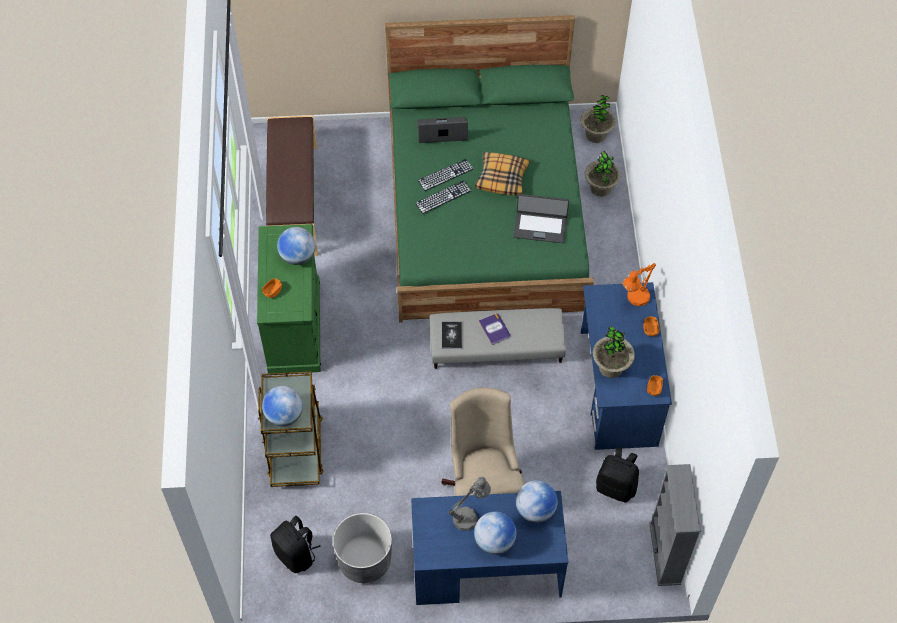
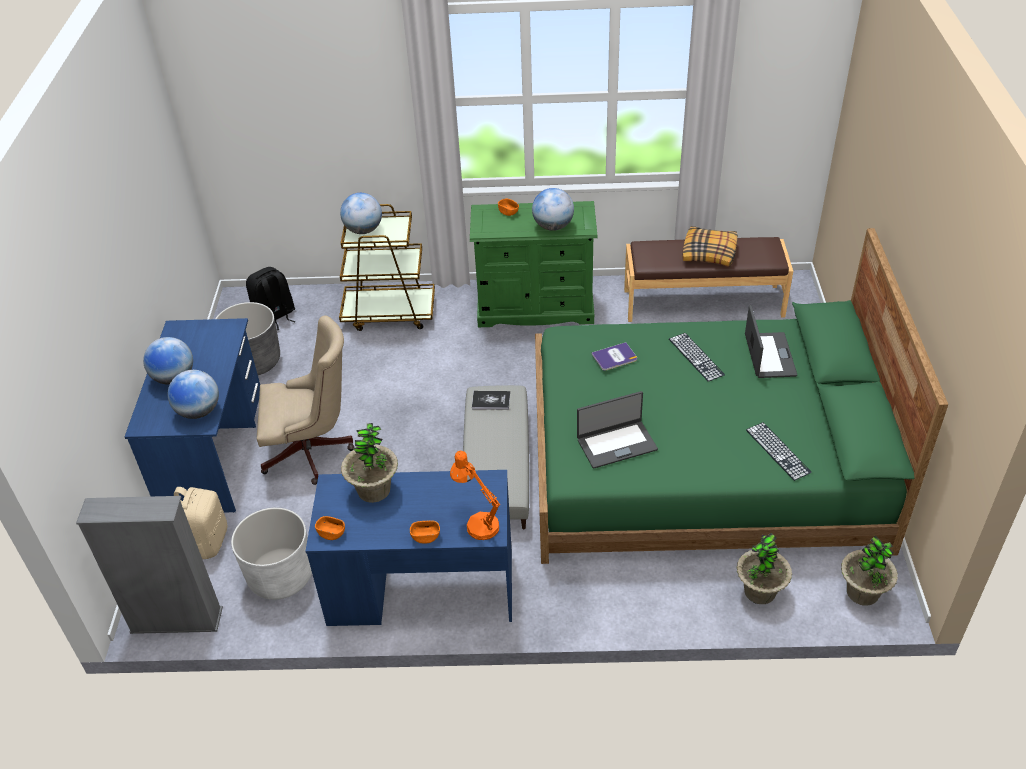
camera: 95 degrees right, 15 degrees down
(443, 197) = (659, 353): keyboard -> keyboard (778, 451)
(469, 516) = (211, 359): grey table lamp -> none
(494, 329) = (496, 438): book -> book (614, 357)
(502, 178) = (697, 409): pillow -> pillow (709, 253)
(540, 227) = (616, 444): laptop -> laptop turned 120 degrees counterclockwise
(587, 550) = (206, 541): none -> beige backpack
(616, 486) = (280, 576): black backpack -> white planter

